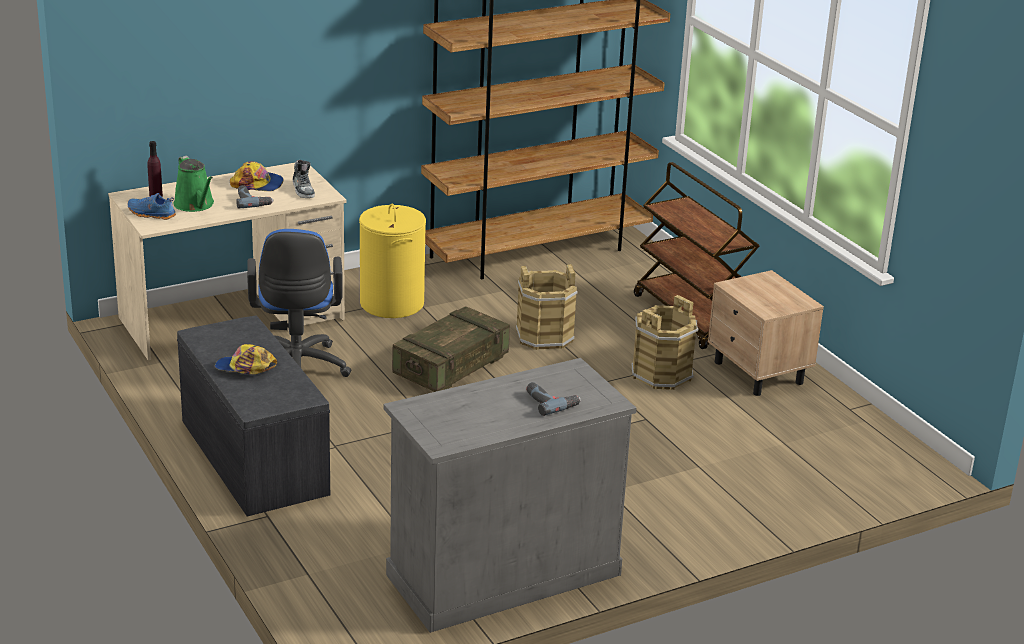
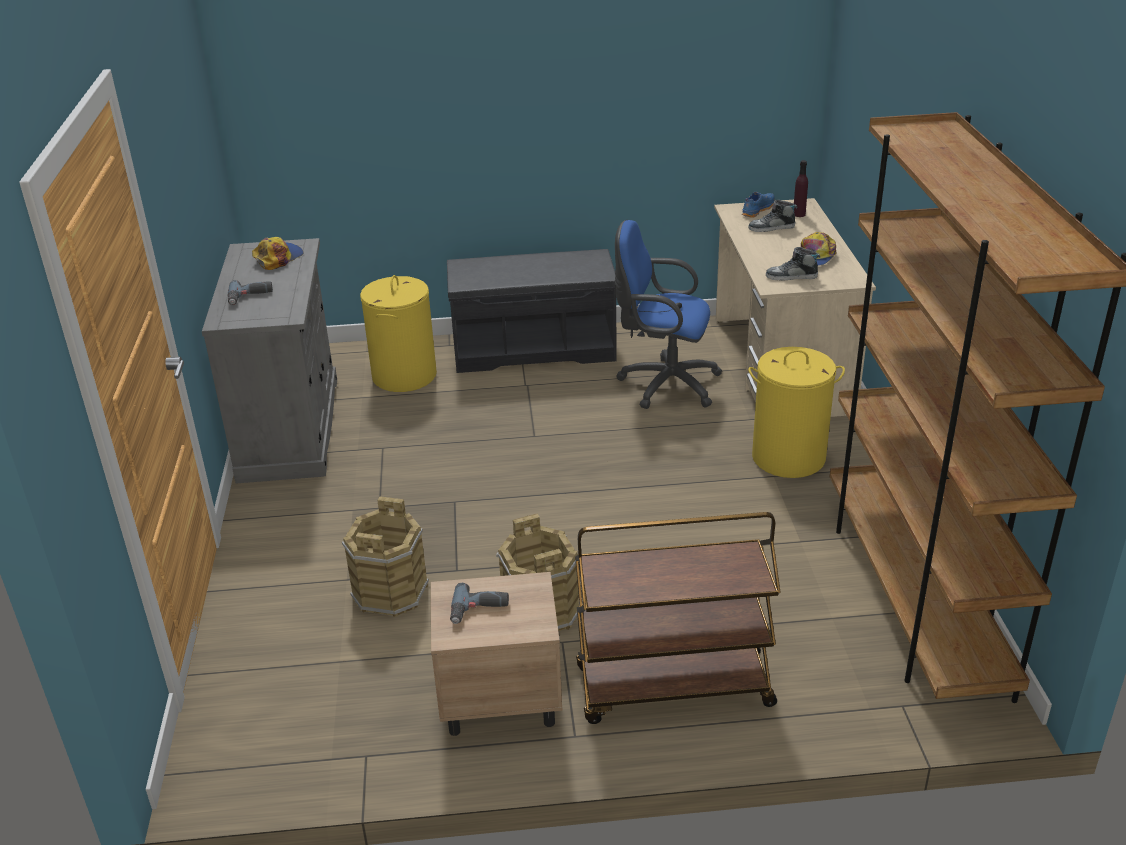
camera: 115 degrees right, 5 degrees up
(195, 205) = (771, 228): green watering can -> shoe
(245, 368) = (525, 266): cap -> cap (278, 258)
(252, 201) = (772, 252): power drill -> power drill (479, 611)
(354, 528) = (404, 376): none -> yellow laundry basket
(451, 367) = (632, 468): crate -> none
(544, 336) = (673, 545): brown bucket -> brown bucket (391, 592)

